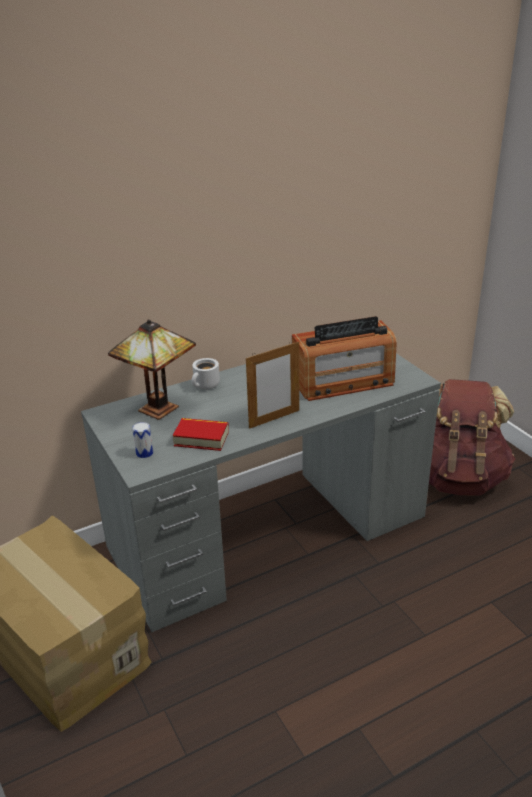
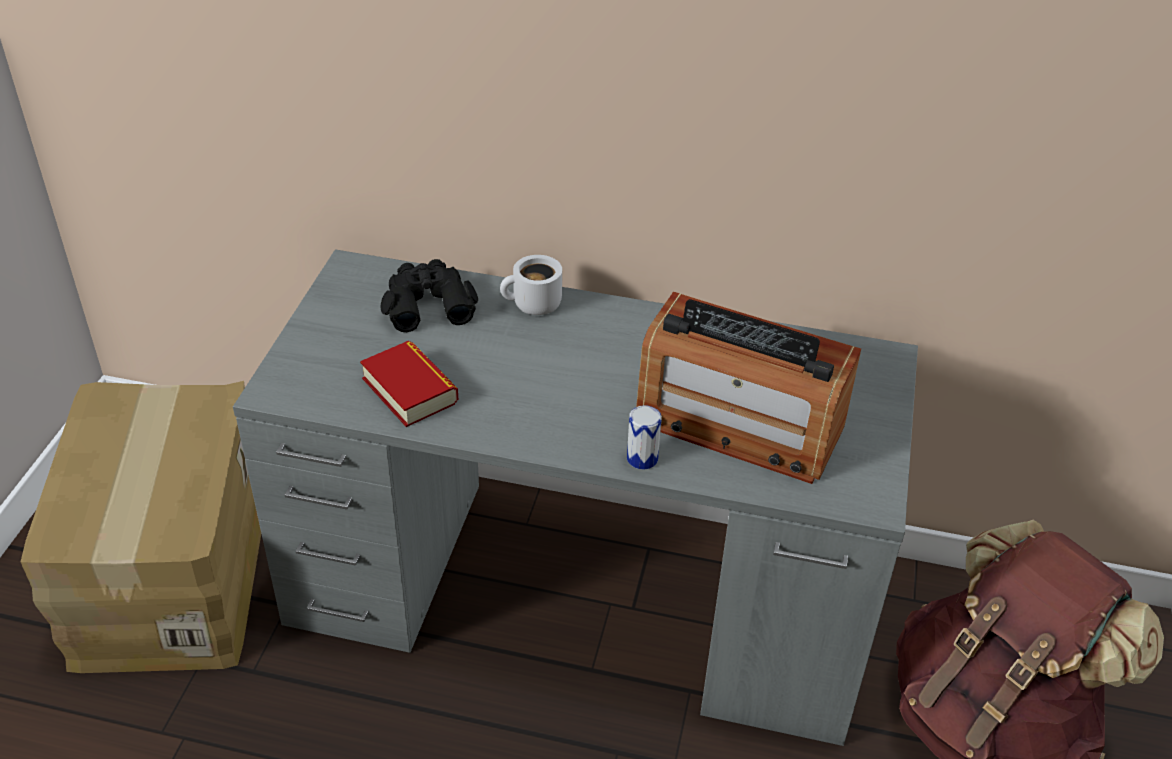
camera: 40 degrees right, 10 degrees up
(144, 453) = (316, 366): can -> can (642, 458)
(159, 407) = (428, 303): table lamp -> black binoculars
(274, 419) = (545, 423): picture frame -> none

